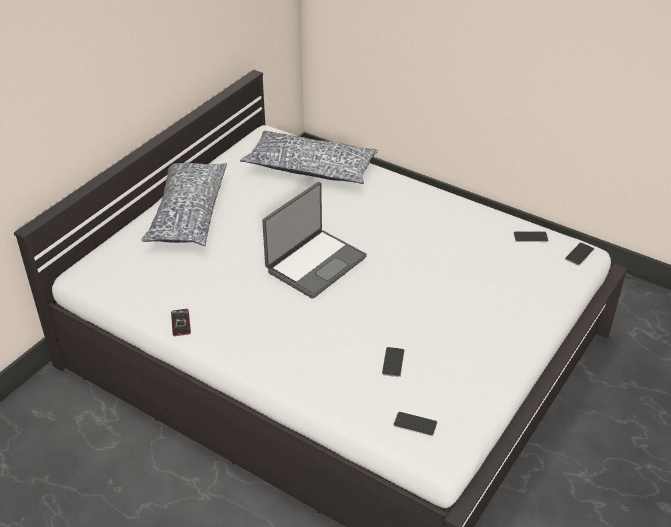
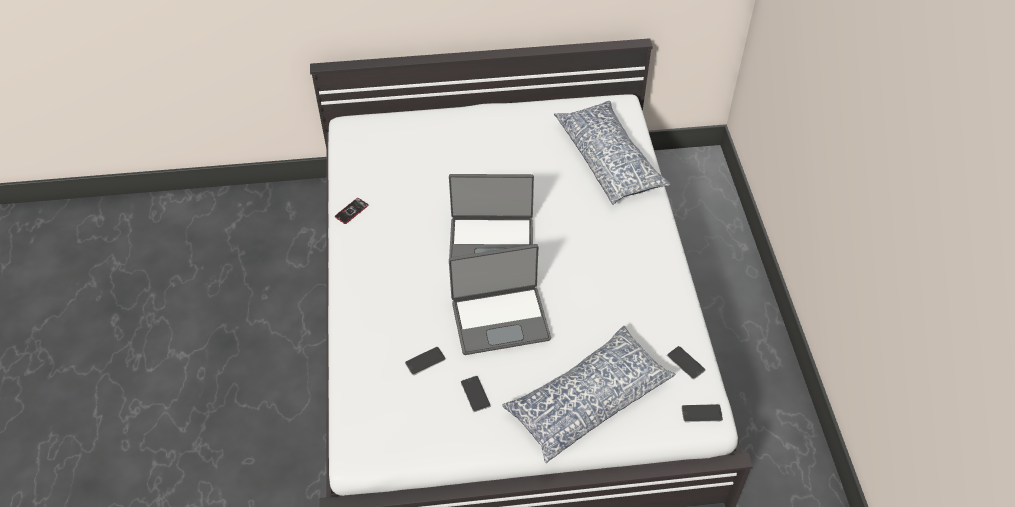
camera: 50 degrees right, 10 degrees up
(187, 213) = (471, 131): pillow -> pillow (586, 400)
(397, 300) = (500, 319): none -> laptop
(415, 424) = (371, 416): phone -> phone (475, 394)

